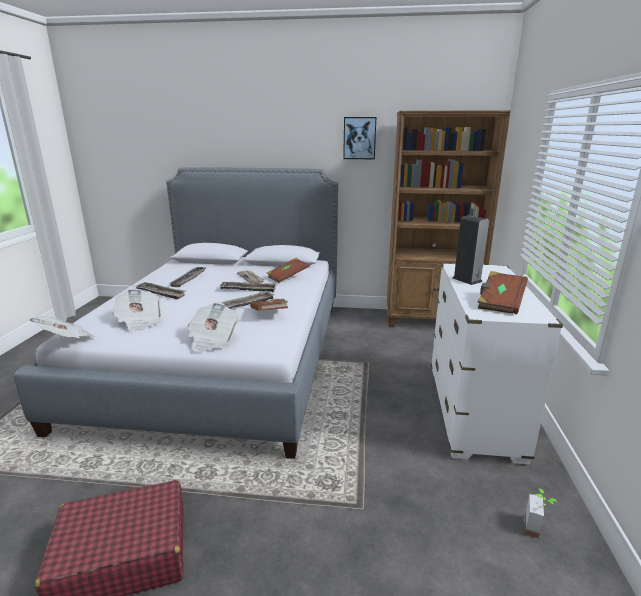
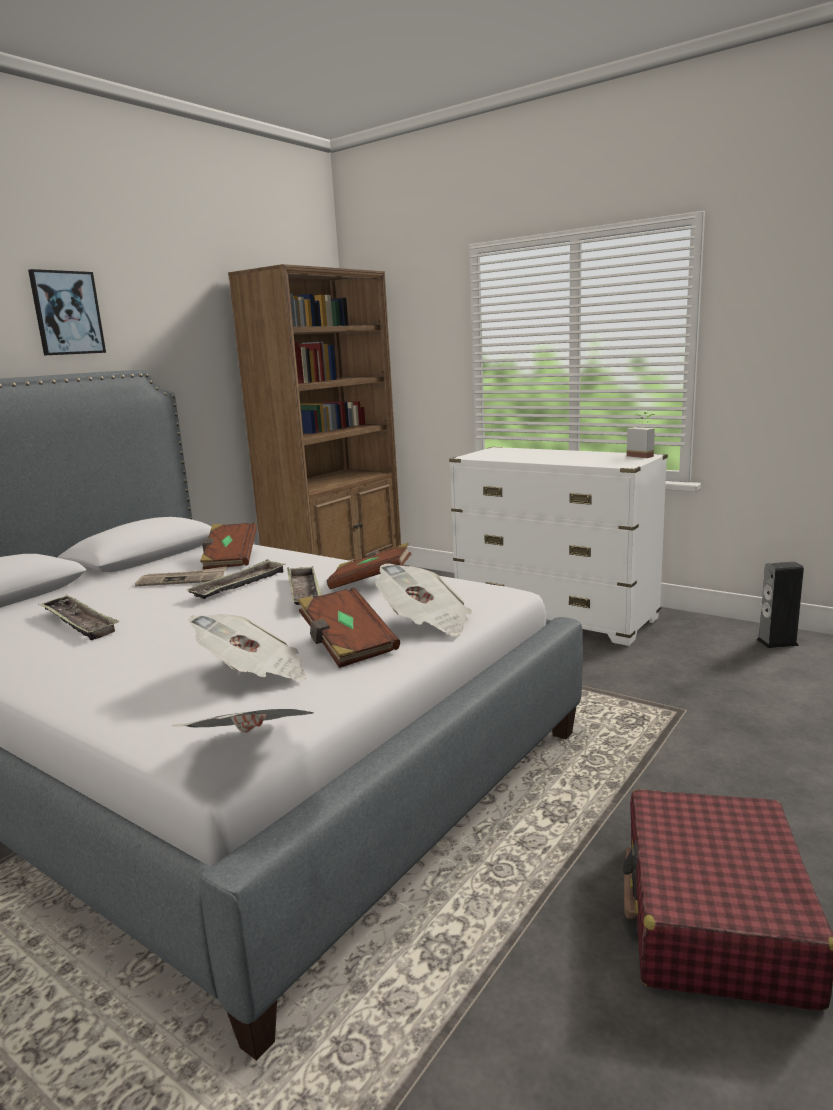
camera: 60 degrees left, 5 degrees down
(160, 293) = (118, 650): tray -> none
(359, 138) = (181, 314): picture -> picture (67, 313)
(467, 280) = (520, 458): speaker -> speaker (777, 642)
(499, 303) = (600, 459): brown book -> brown book (347, 645)
(537, 528) = (739, 641): potted plant -> potted plant (643, 455)

